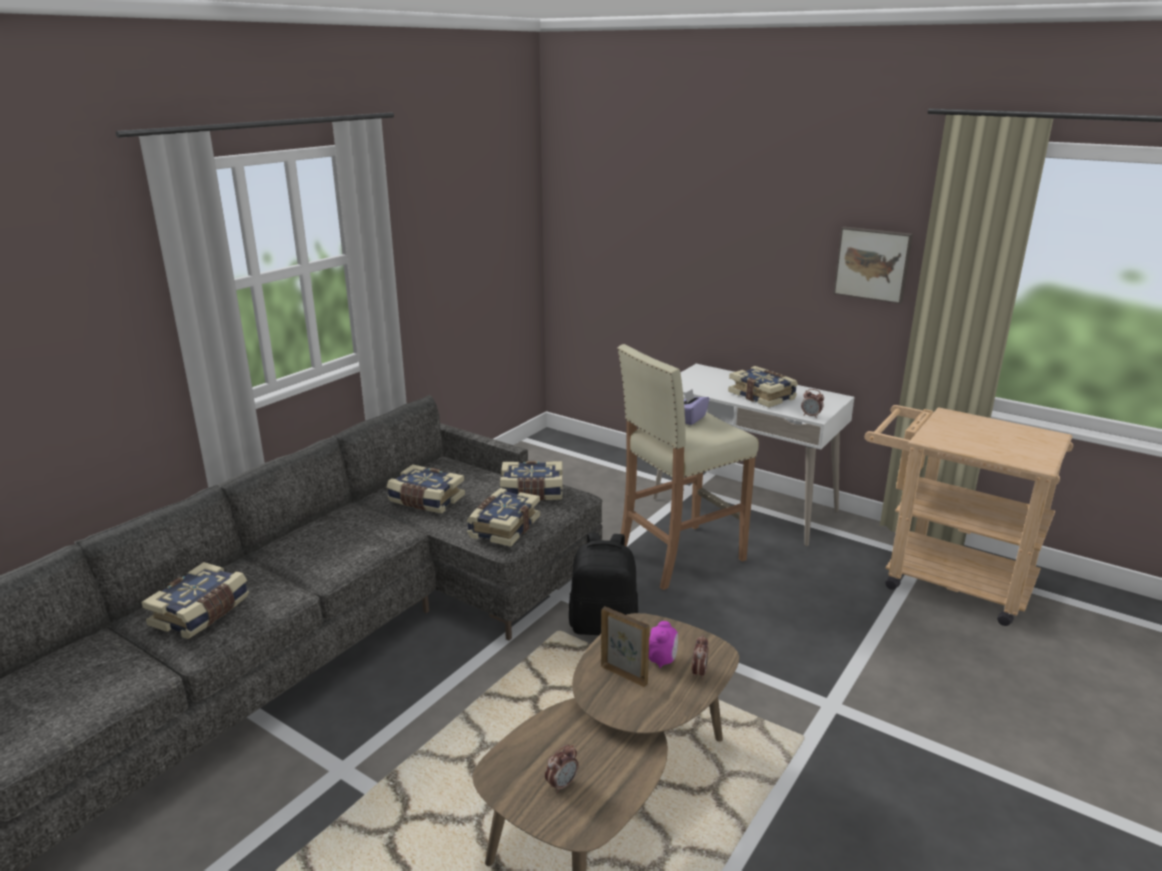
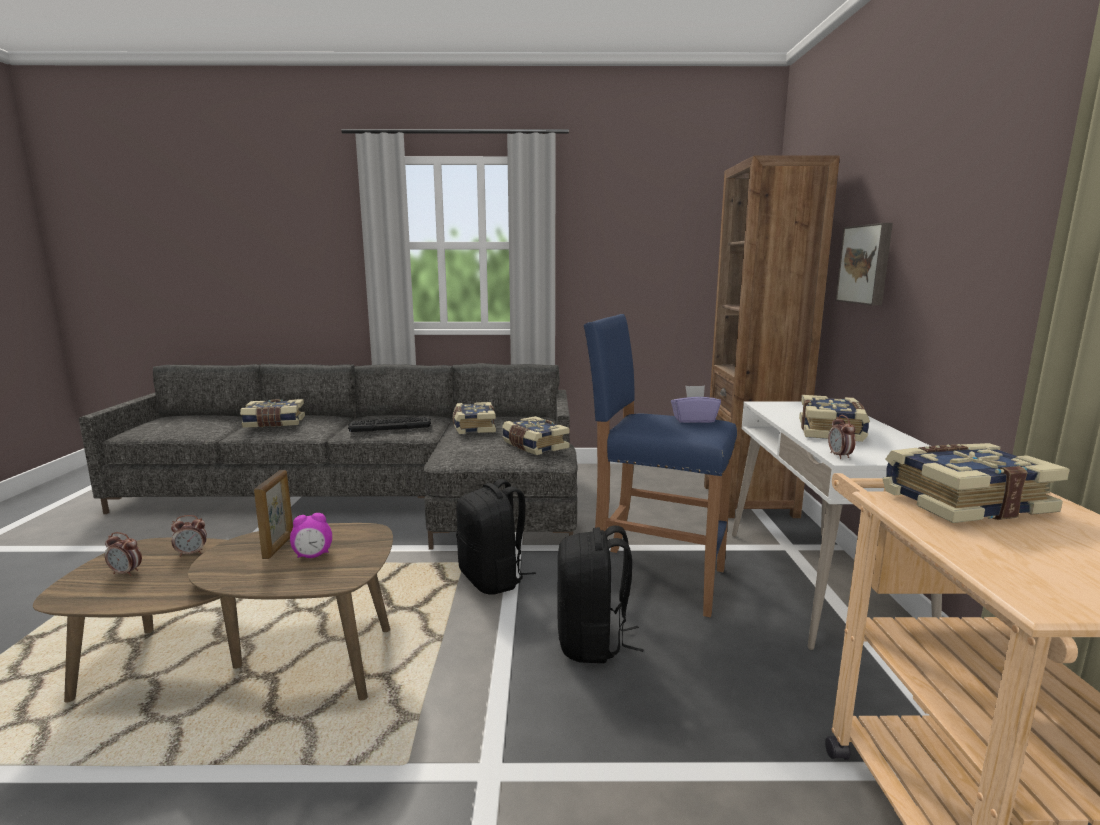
camera: 55 degrees right, 10 degrees down
(347, 540) = (390, 425): none -> keyboard
(503, 527) = (464, 452): book -> book (963, 501)
(609, 464) = (749, 501): none -> brown bookcase
(679, 556) = (654, 579): beige stool -> blue stool
(699, 672) = (301, 577): alarm clock -> alarm clock (192, 553)
(734, 615) = (593, 642): none -> black backpack
(873, 264) = (1018, 243): picture -> picture (866, 264)

